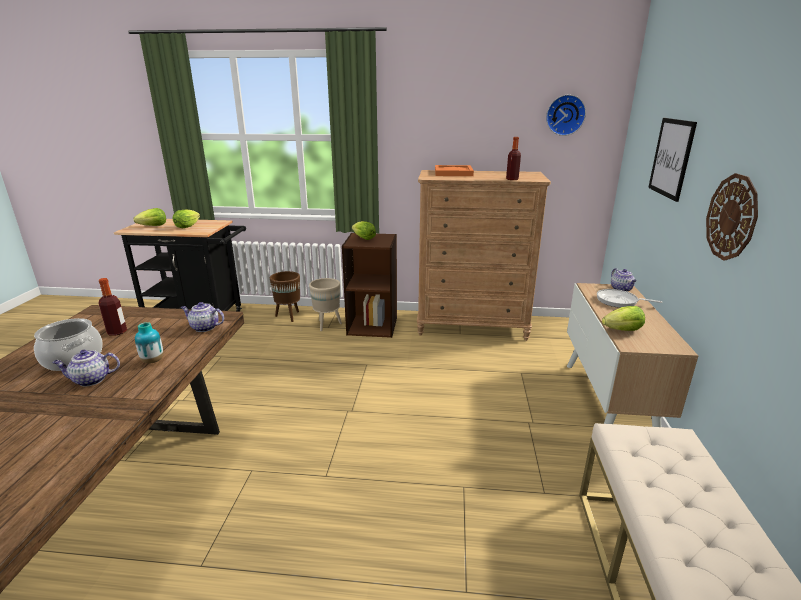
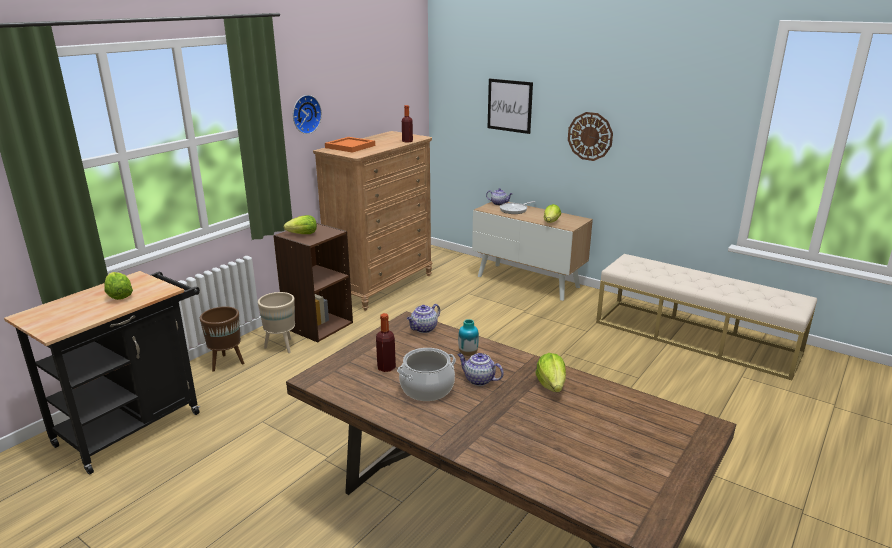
camera: 60 degrees left, 0 degrees up
(91, 380) = (478, 380): teapot -> teapot turned 105 degrees clockwise
(153, 226) = (70, 315): lettuce -> lettuce (551, 385)
(565, 115) = (396, 80): wall clock -> wall clock (305, 114)

